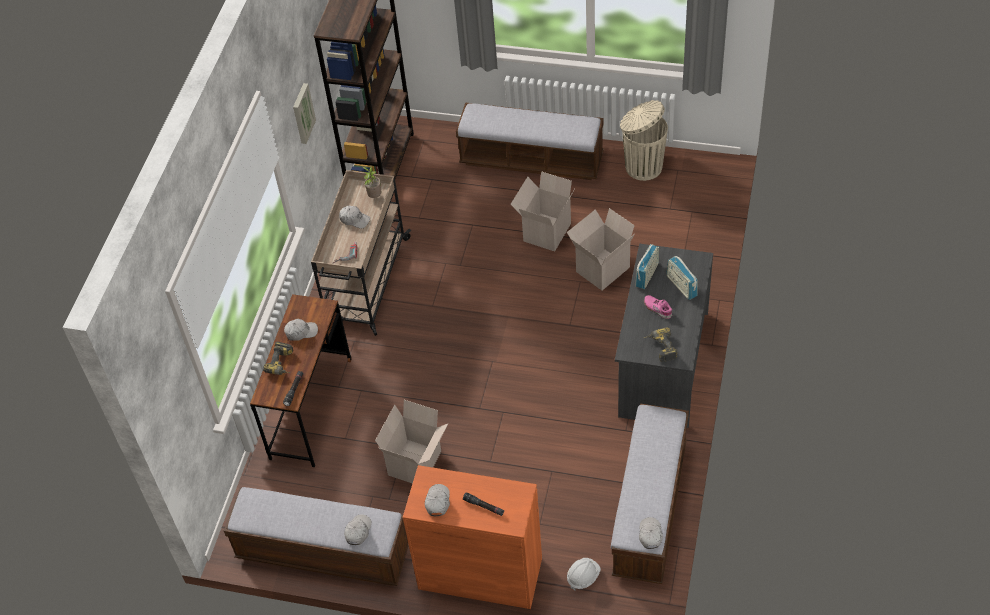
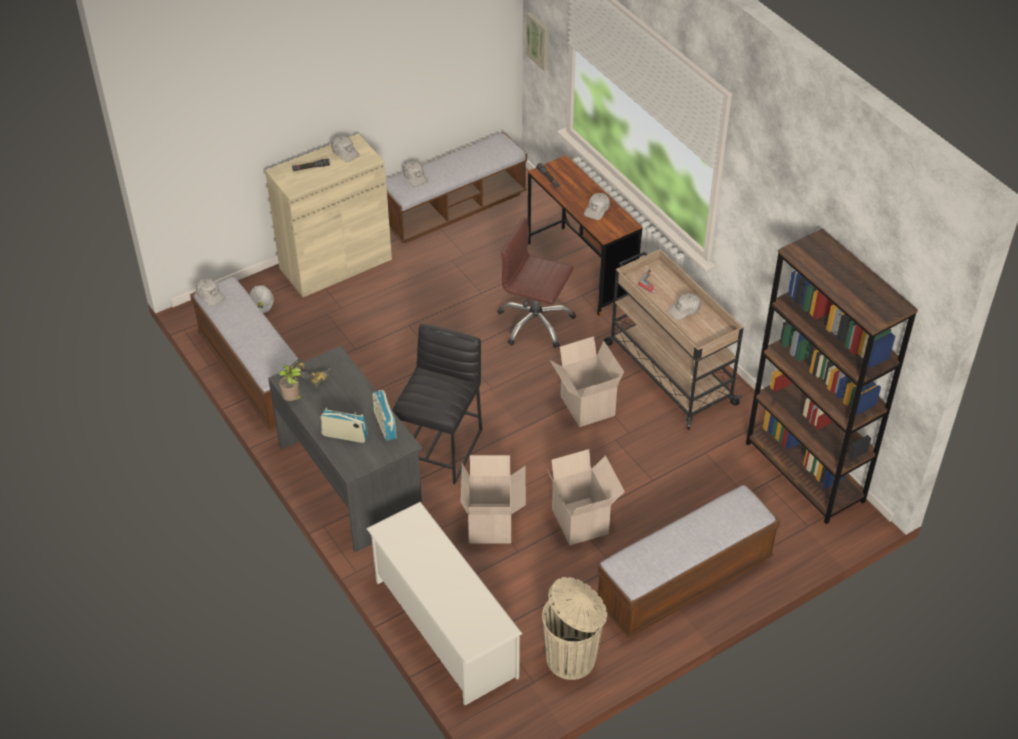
camera: 130 degrees right, 5 degrees down
(283, 364) = (579, 186): power drill -> none
(302, 113) = (772, 235): picture -> picture (539, 40)
(374, 196) = (697, 337): potted plant -> potted plant (292, 399)
(400, 389) = (535, 323): none -> brown office chair
(416, 464) = (459, 289): cardboard box -> cardboard box (585, 406)
(480, 573) = (335, 263): orange cabinet -> beige cabinet
(576, 342) = (441, 448): none -> black stool
(658, 308) = (346, 404): pink shoe -> none
(698, 230) = (444, 627): none -> white shoe rack

